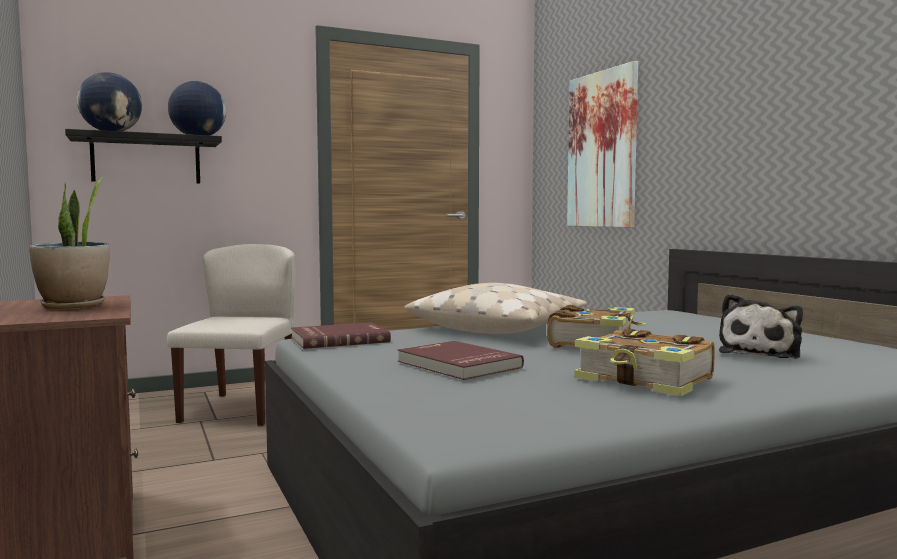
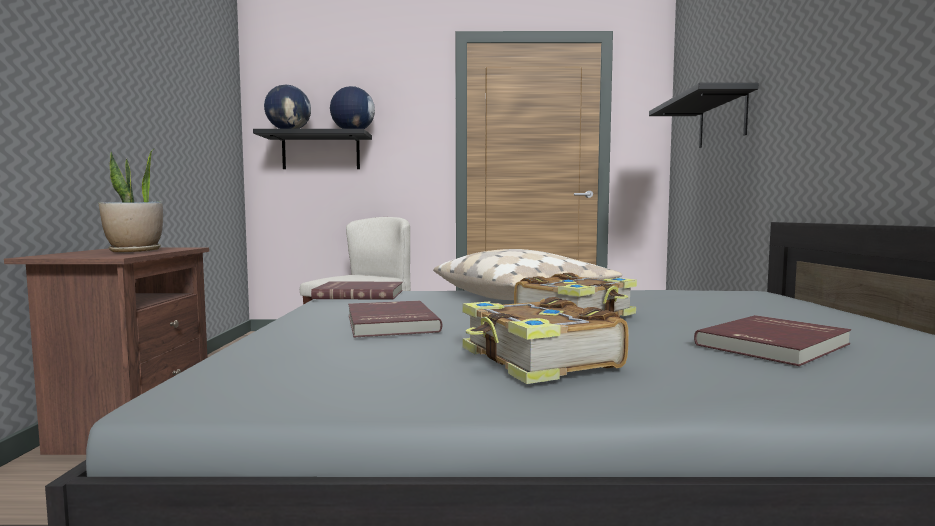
camera: 25 degrees right, 0 degrees up
(602, 150) = (722, 120): picture -> black shelf
(761, 353) = (775, 345): plush toy -> red book

